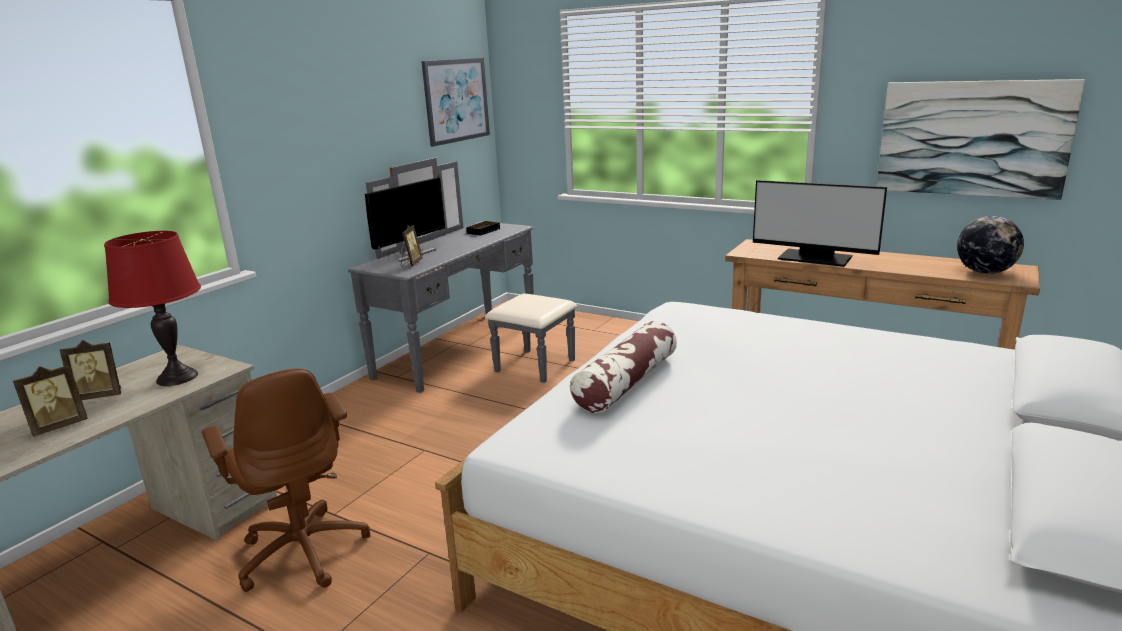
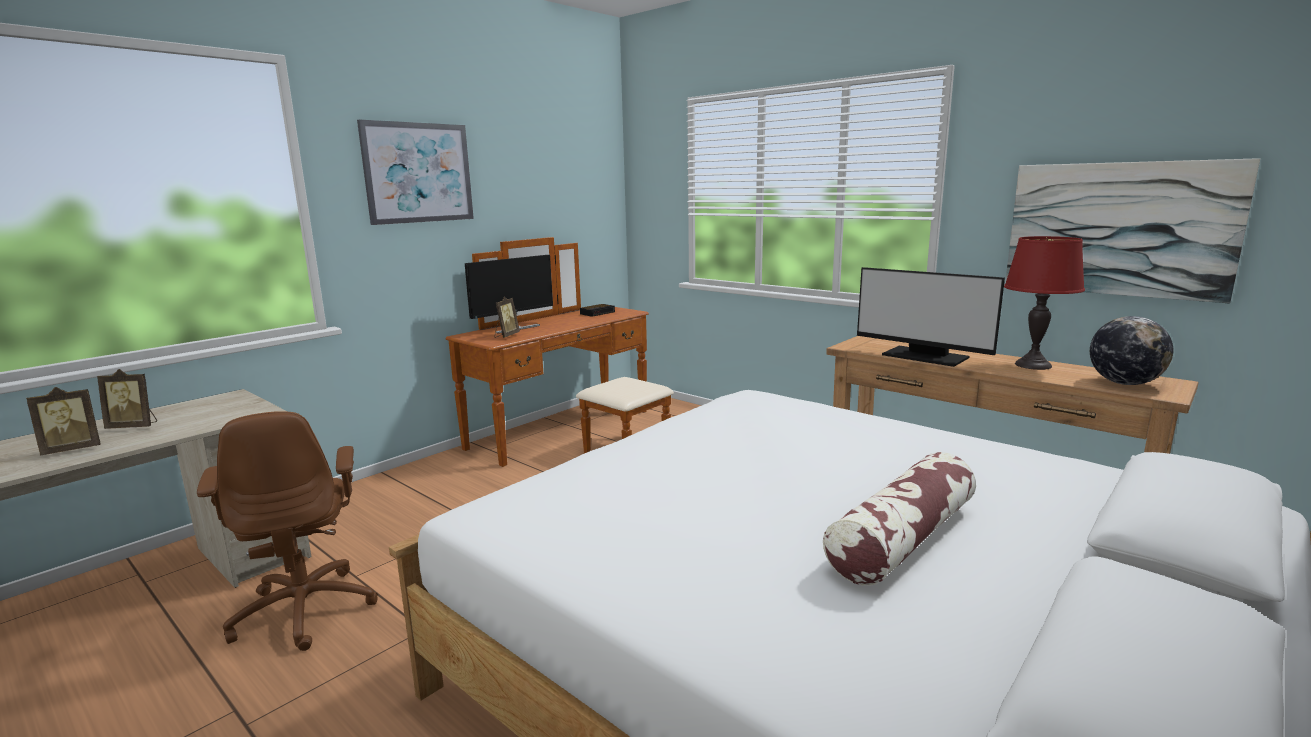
camera: 10 degrees right, 5 degrees down
(177, 377) = (213, 417): red table lamp -> red table lamp (1033, 365)
(456, 100) = (583, 184): picture -> picture (418, 173)
(476, 352) = (575, 434): grey dresser -> brown dresser
(626, 382) = (641, 464): pillow -> pillow (902, 539)

